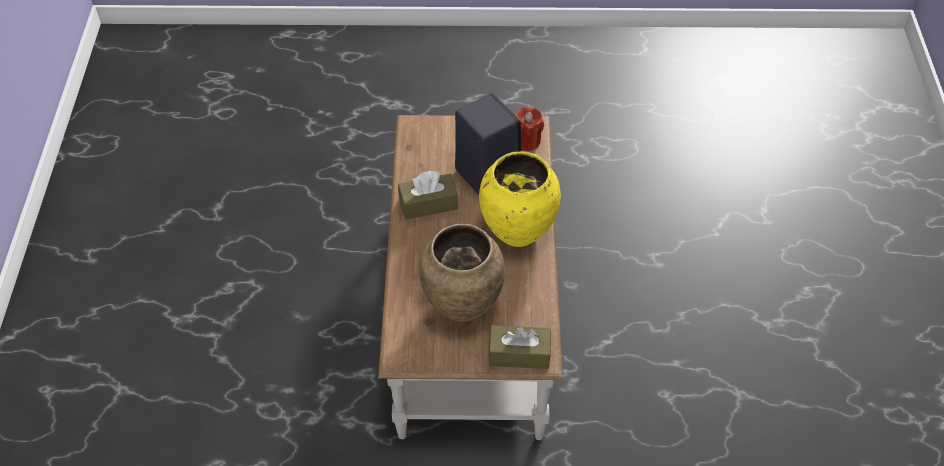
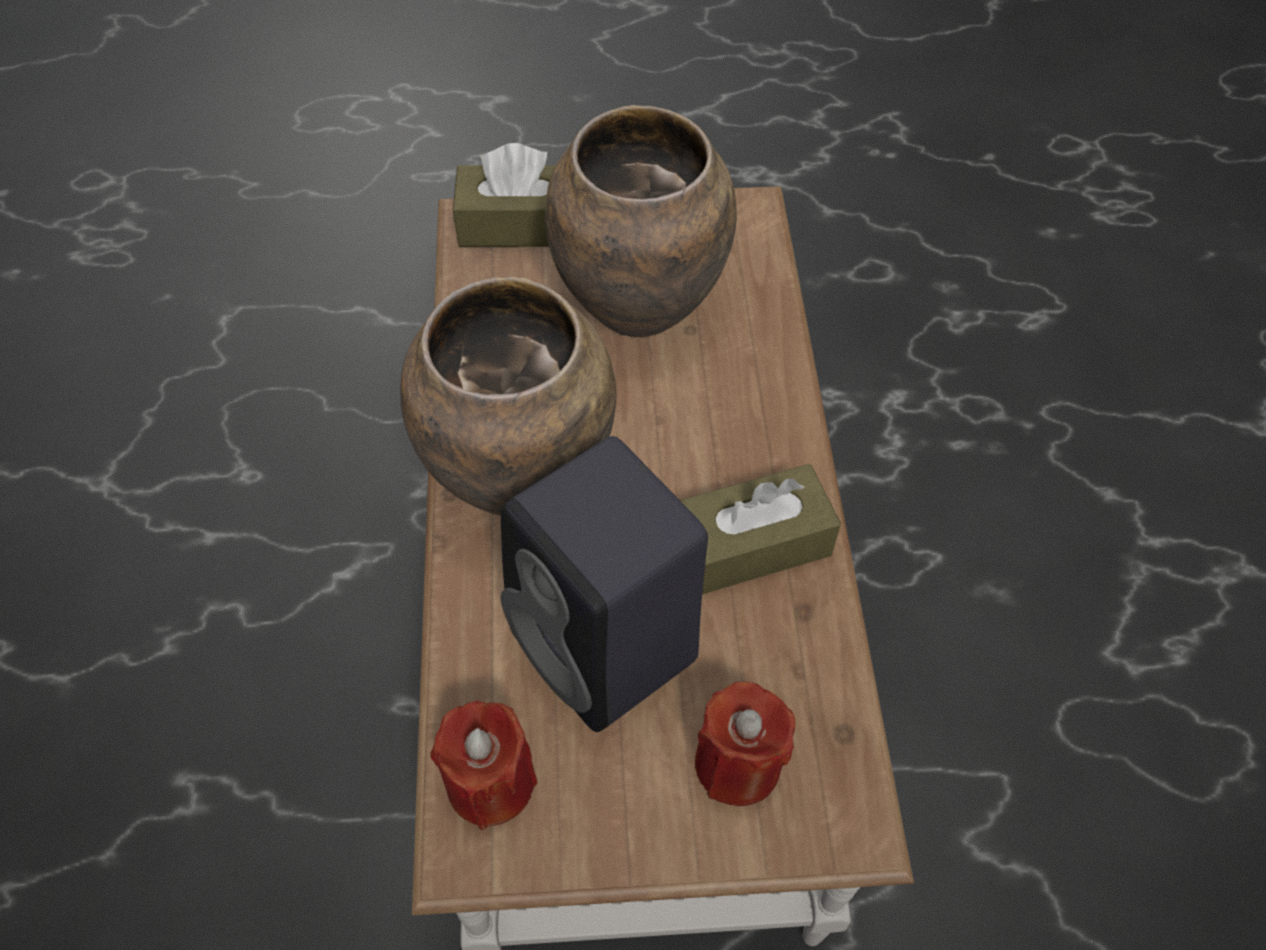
camera: 175 degrees right, 5 degrees up
(446, 141) = (738, 764): none -> red candle
(517, 232) = (521, 477): yellow vase -> brown vase

